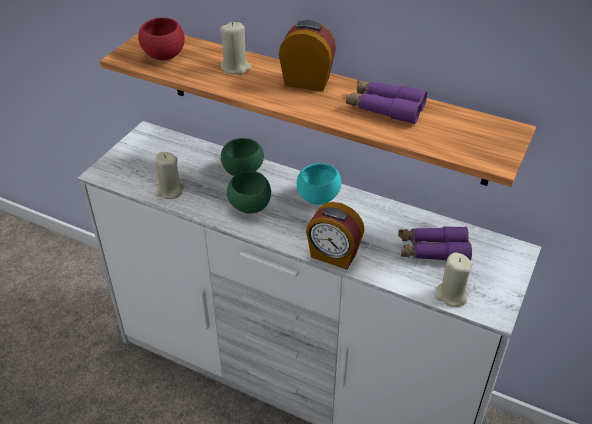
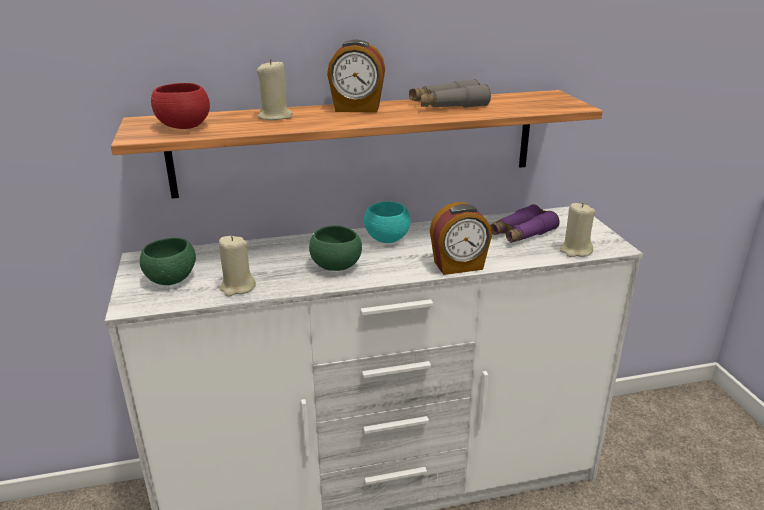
camera: 40 degrees left, 15 degrees down
(243, 171) = (291, 248): green bowl -> green bowl (171, 280)
(307, 81) = (357, 109): alarm clock -> alarm clock turned 150 degrees counterclockwise
(385, 108) = (448, 105): purple binoculars -> grey binoculars

